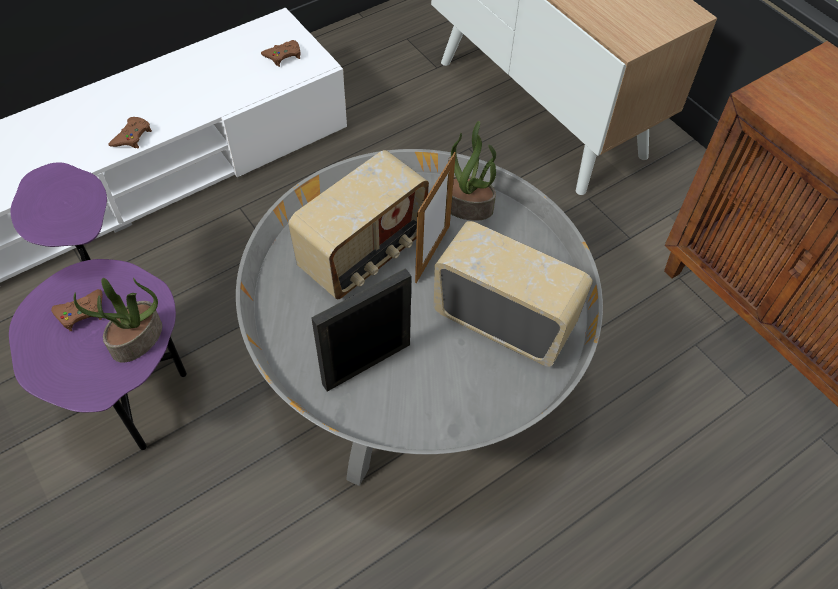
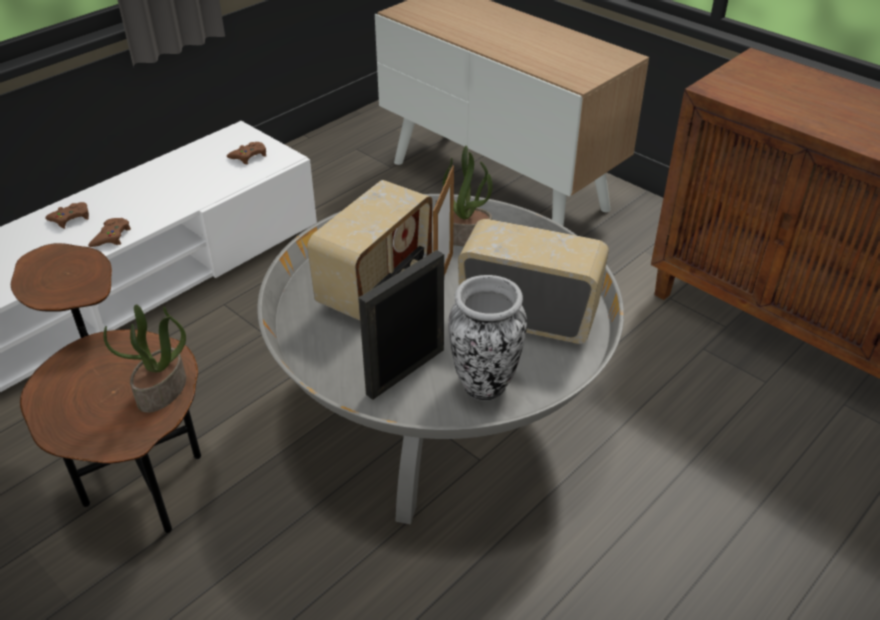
camera: 10 degrees left, 15 degrees down
(81, 312) = (96, 377): brown game controller -> brown game controller (70, 218)
(126, 370) = (133, 463): purple side table -> brown side table
(439, 395) = (485, 384): none -> vase

